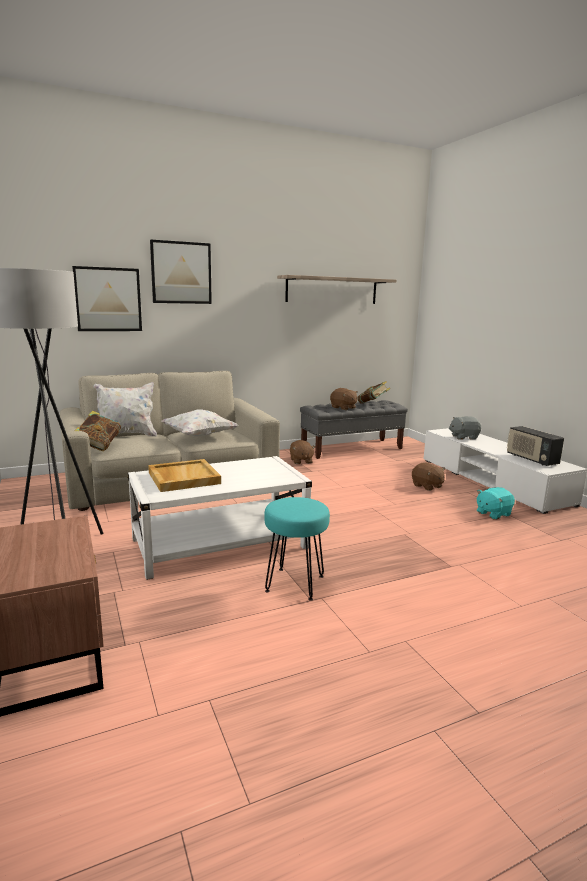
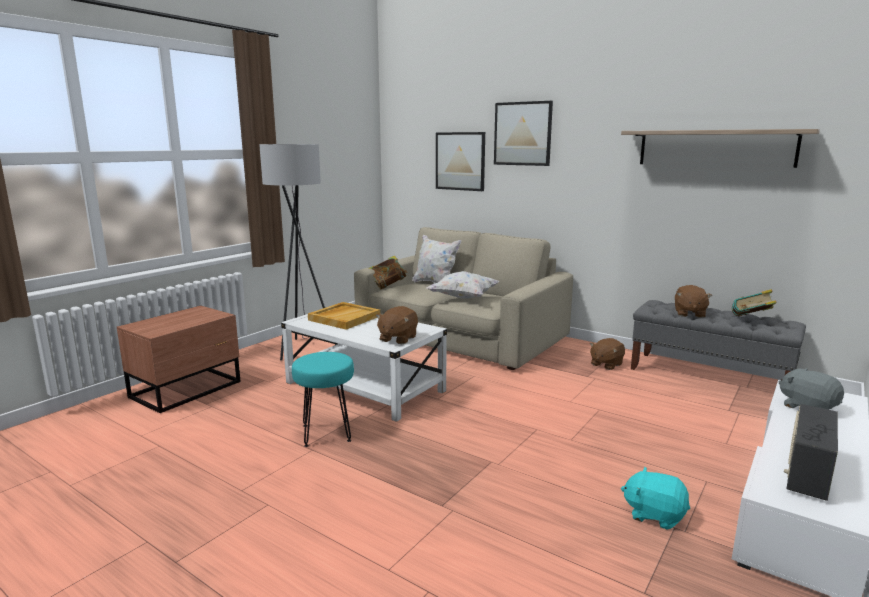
camera: 60 degrees right, 0 degrees up
(427, 486) = (670, 448): brown plush toy -> brown plush toy (397, 338)

